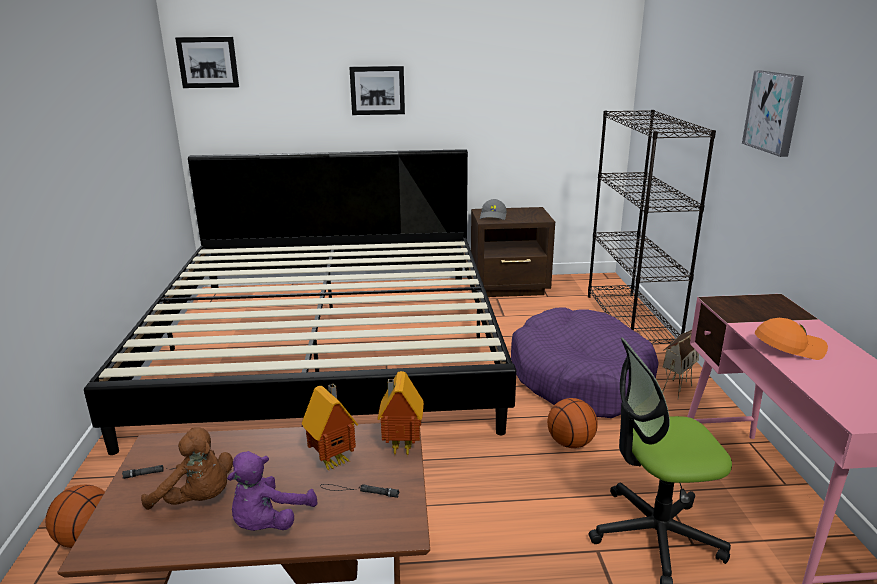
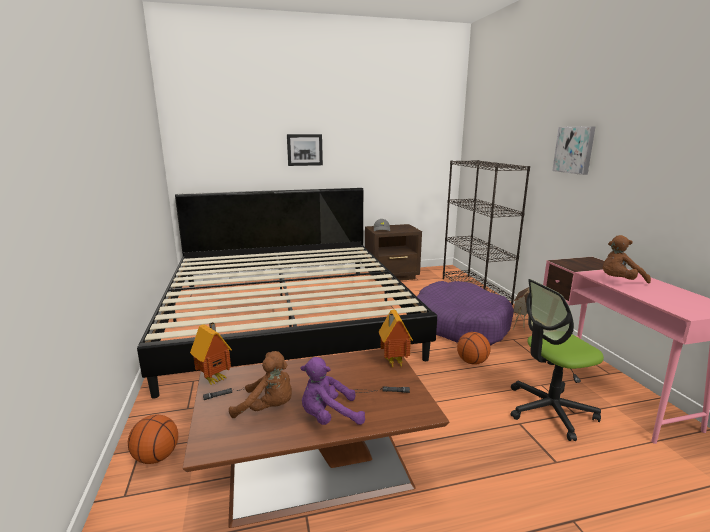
camera: 10 degrees left, 5 degrees down
(208, 62) = (190, 130): picture -> none
(269, 522) = (329, 417): purple plush toy -> purple plush toy turned 60 degrees clockwise
(334, 460) = (353, 375): toy house -> toy house (215, 379)
(788, 347) = (619, 281): orange cap -> brown plush toy

